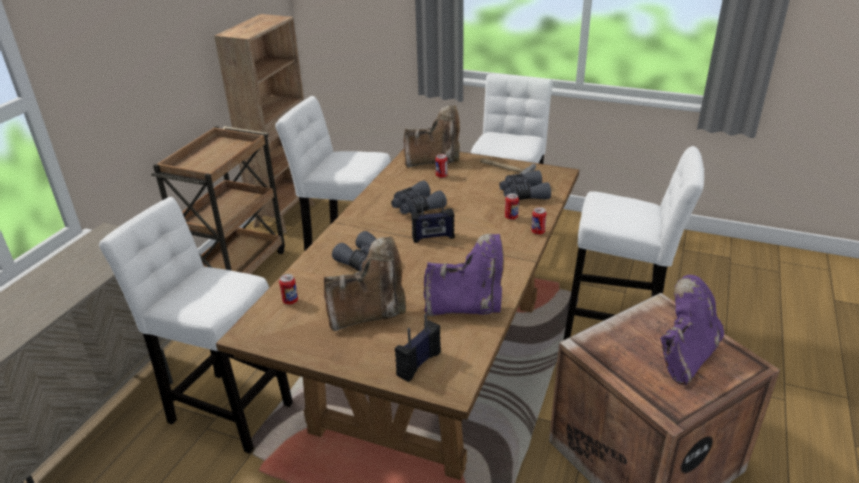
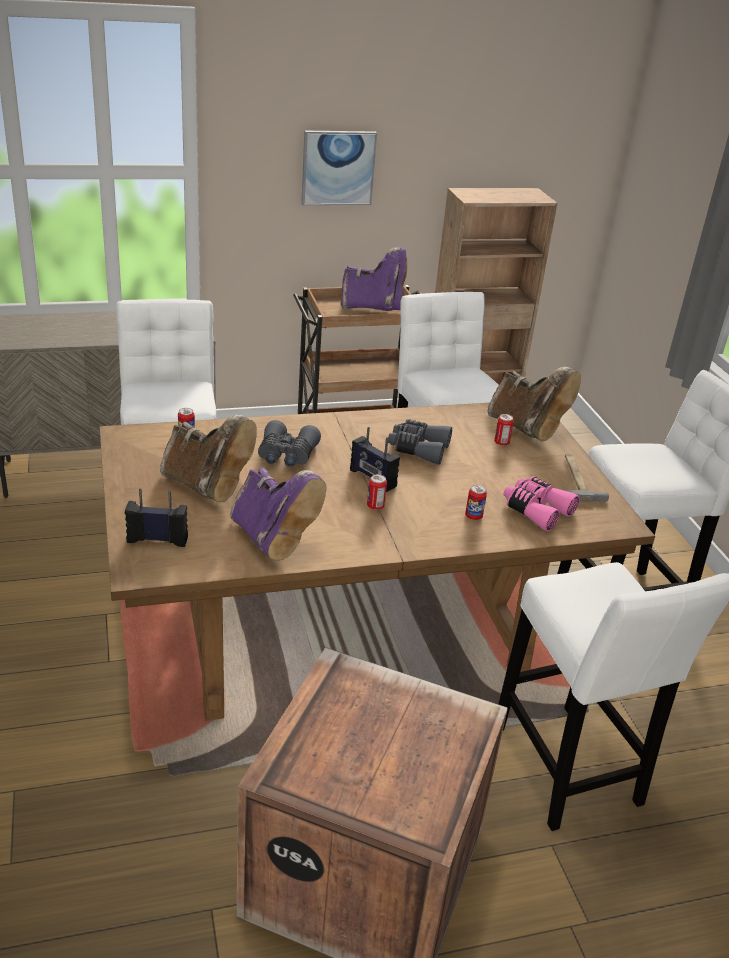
camera: 50 degrees right, 0 degrees up
(137, 49) = (338, 168): none -> picture
(523, 194) = (536, 510): grey binoculars -> pink binoculars
(538, 232) = (465, 545): can -> can (375, 506)
(685, 356) = (392, 762): purple boot -> purple boot (374, 307)

